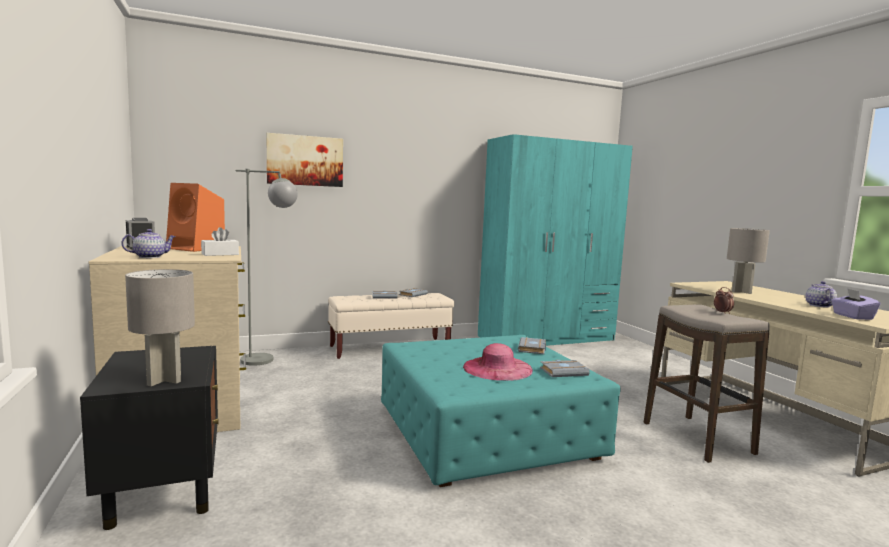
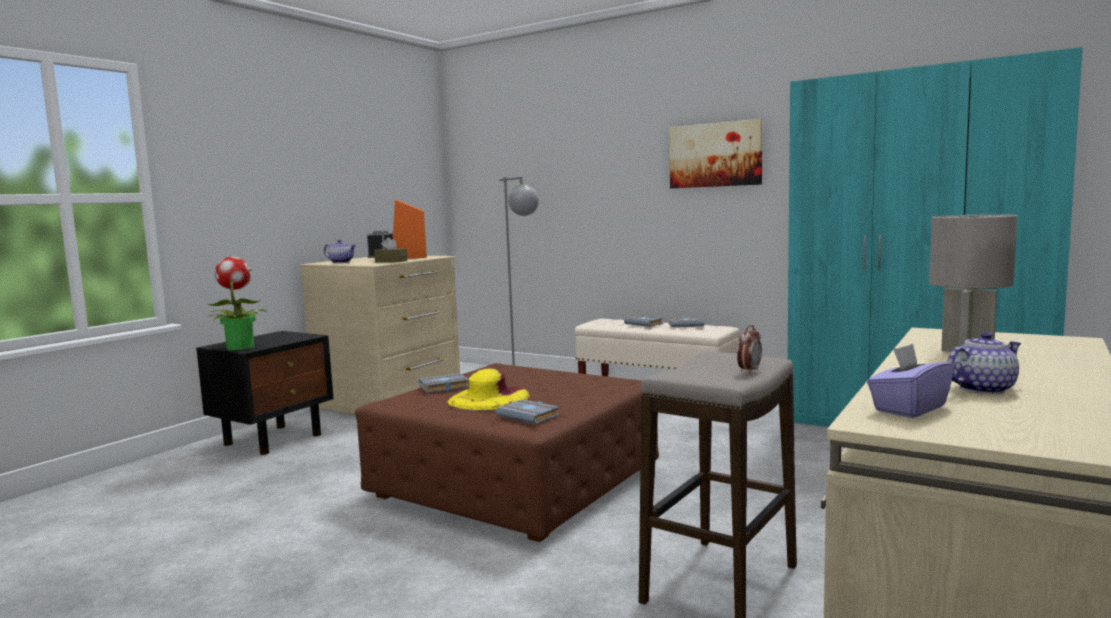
camera: 55 degrees right, 0 degrees up
(164, 380) = (240, 347): grey table lamp -> potted plant
(220, 254) = (391, 261): white tissue box -> brown tissue box
(305, 160) = (575, 160): picture -> picture (715, 155)
(487, 433) = (516, 482): turquoise ottoman -> brown ottoman
(497, 368) = (489, 398): pink hat -> yellow hat
(533, 349) = (593, 394): grey book -> grey book (443, 387)

